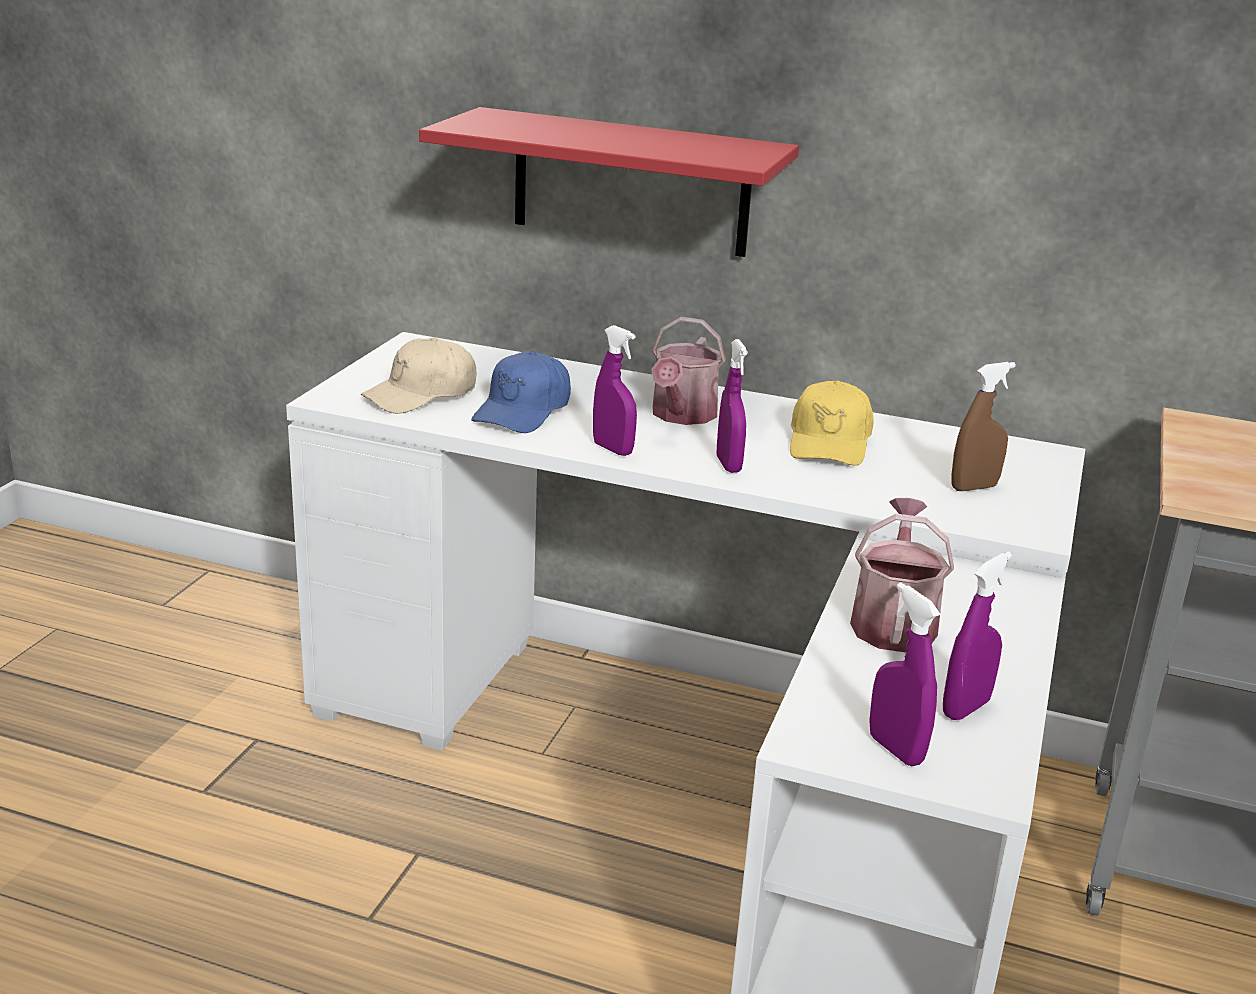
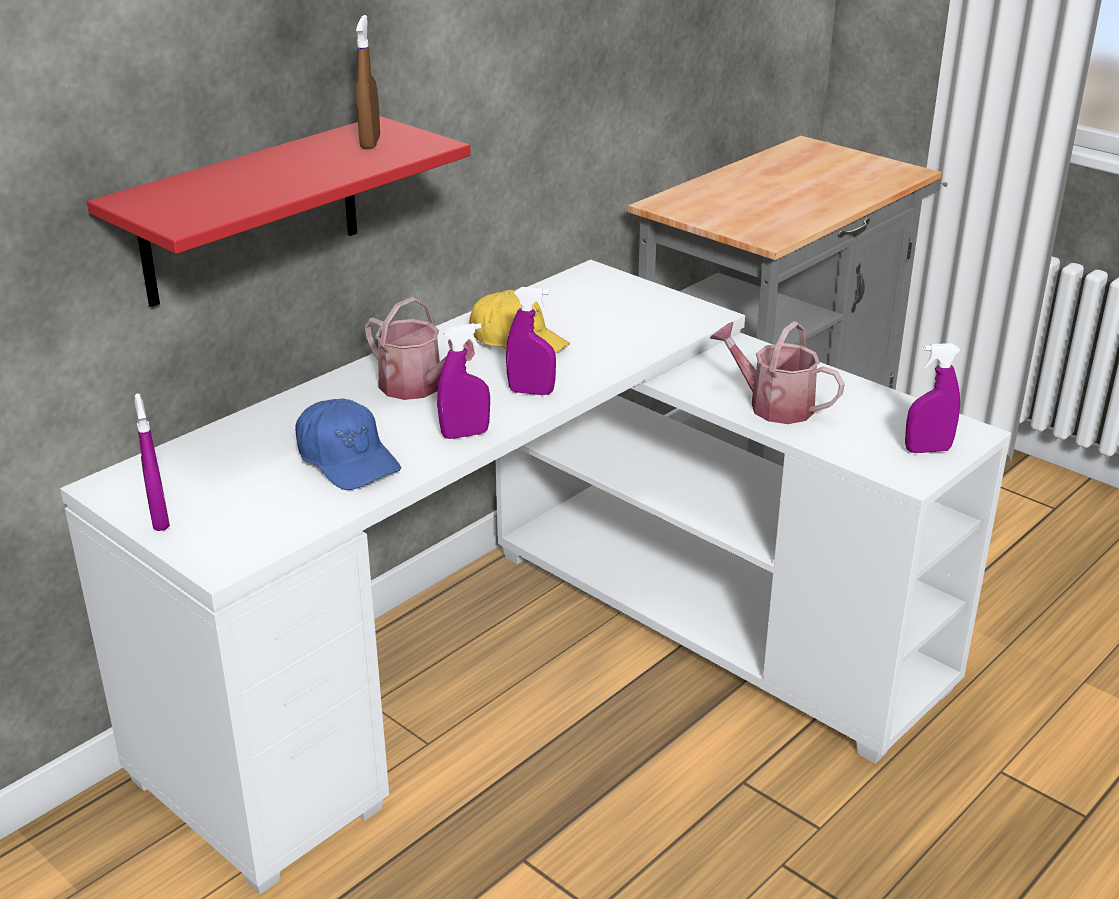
camera: 65 degrees left, 5 degrees up
(421, 395) = (259, 507): beige cap -> none
(965, 708) = (887, 413): purple spray bottle -> purple spray bottle (159, 519)
(974, 487) = (629, 313): brown spray bottle -> brown spray bottle (370, 143)

